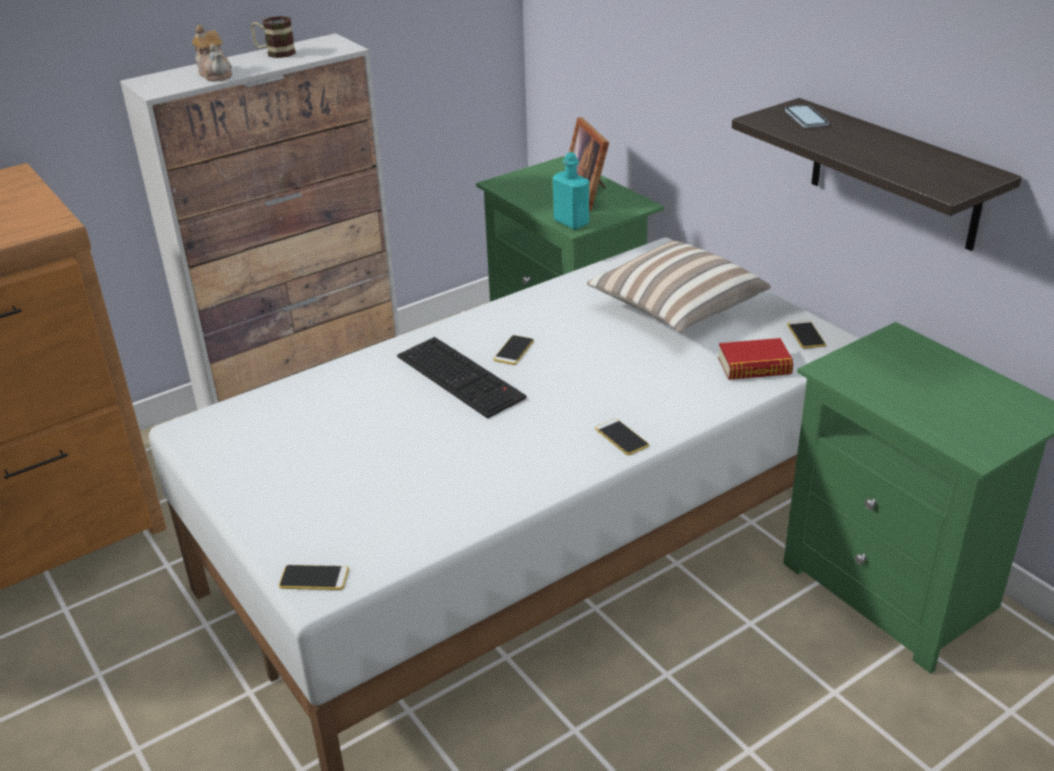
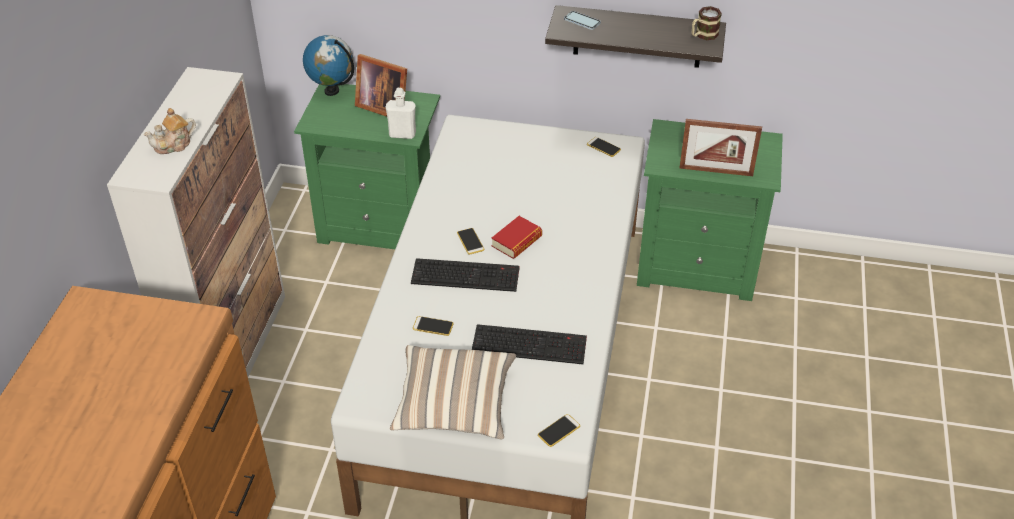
camera: 45 degrees left, 10 degrees up
(215, 74) = (174, 145): teapot -> teapot turned 135 degrees clockwise
(275, 53) = (180, 106): mug -> mug (703, 35)
(423, 475) = (530, 344): none -> keyboard
(560, 166) = (332, 91): none -> globe
(571, 222) = (402, 134): turquoise bottle -> white bottle
(621, 437) = (595, 261): phone -> phone (433, 326)
(676, 309) = (519, 165): pillow -> pillow (454, 406)
(754, 366) = (603, 181): book -> book (516, 241)
(906, 410) = (716, 171): none -> picture frame

